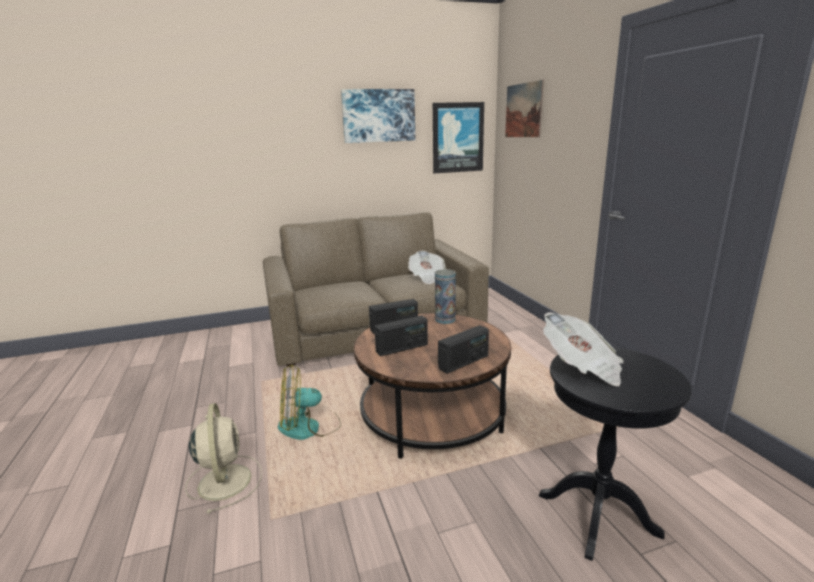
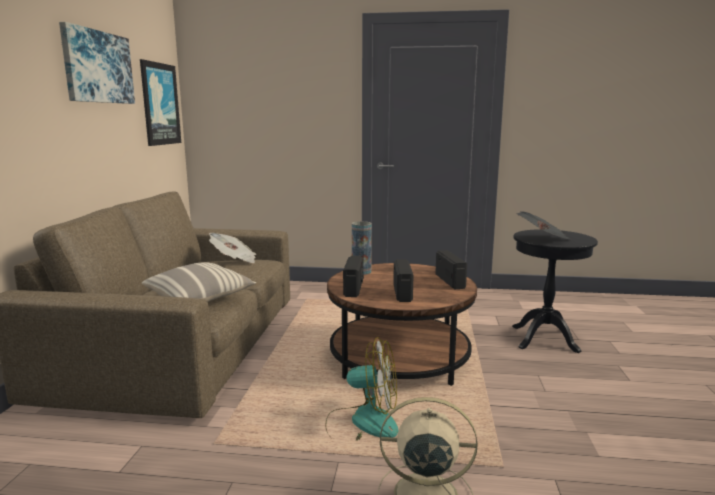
camera: 65 degrees left, 5 degrees down
(309, 427) = (362, 423): fan -> fan turned 90 degrees counterclockwise
(339, 293) = (200, 298): none -> pillow
(523, 110) = (236, 79): picture -> none

